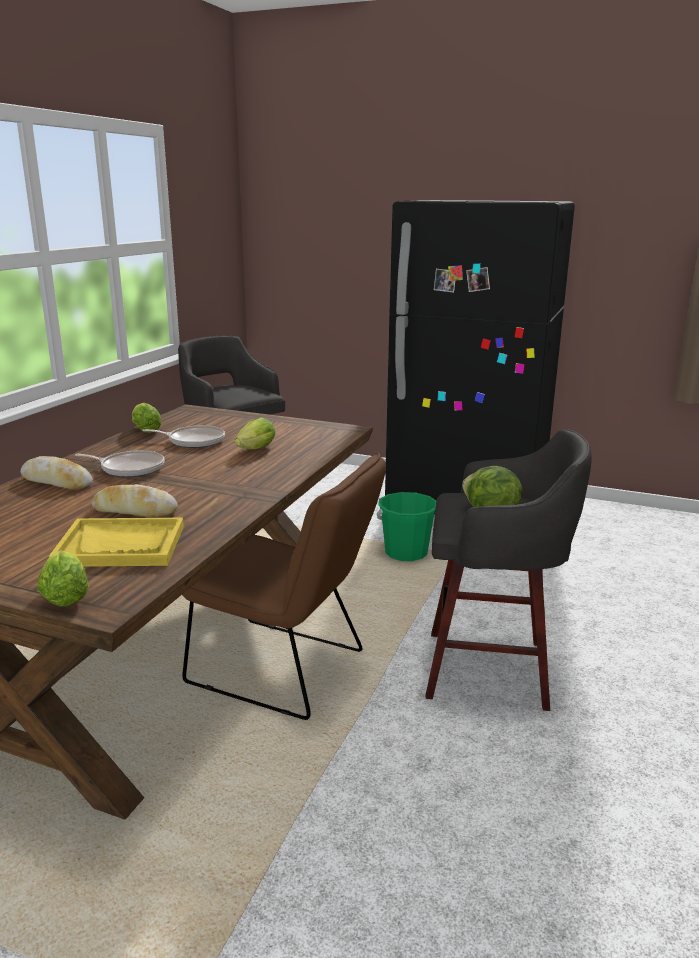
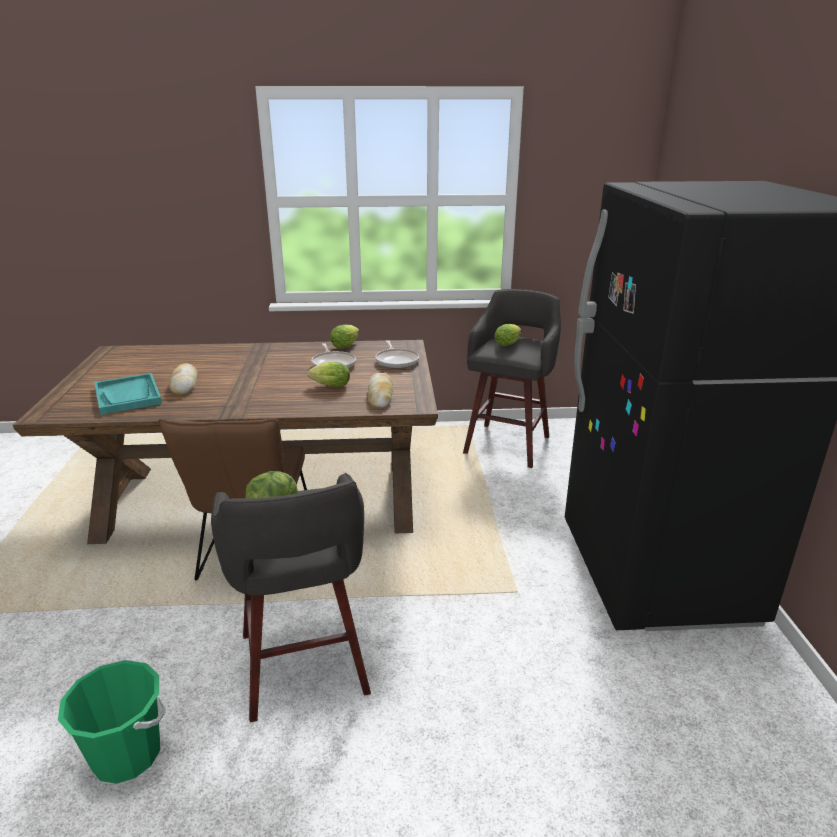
camera: 65 degrees right, 5 degrees up
(57, 481) = (226, 353): bread -> bread (380, 396)
(65, 595) = (58, 402): lettuce -> lettuce (508, 343)
(121, 545) = (128, 395): yellow tray -> turquoise tray
(130, 468) = (261, 363): frying pan -> frying pan (397, 361)
(406, 552) = (492, 559): green bucket -> green bucket (127, 754)

